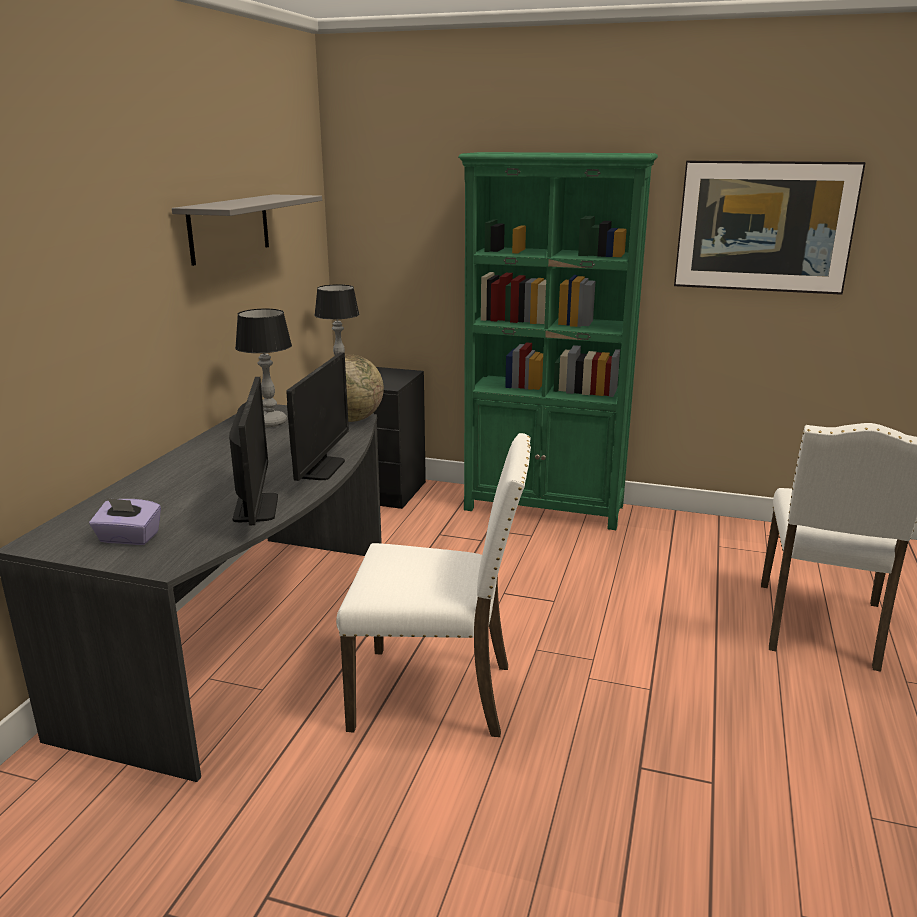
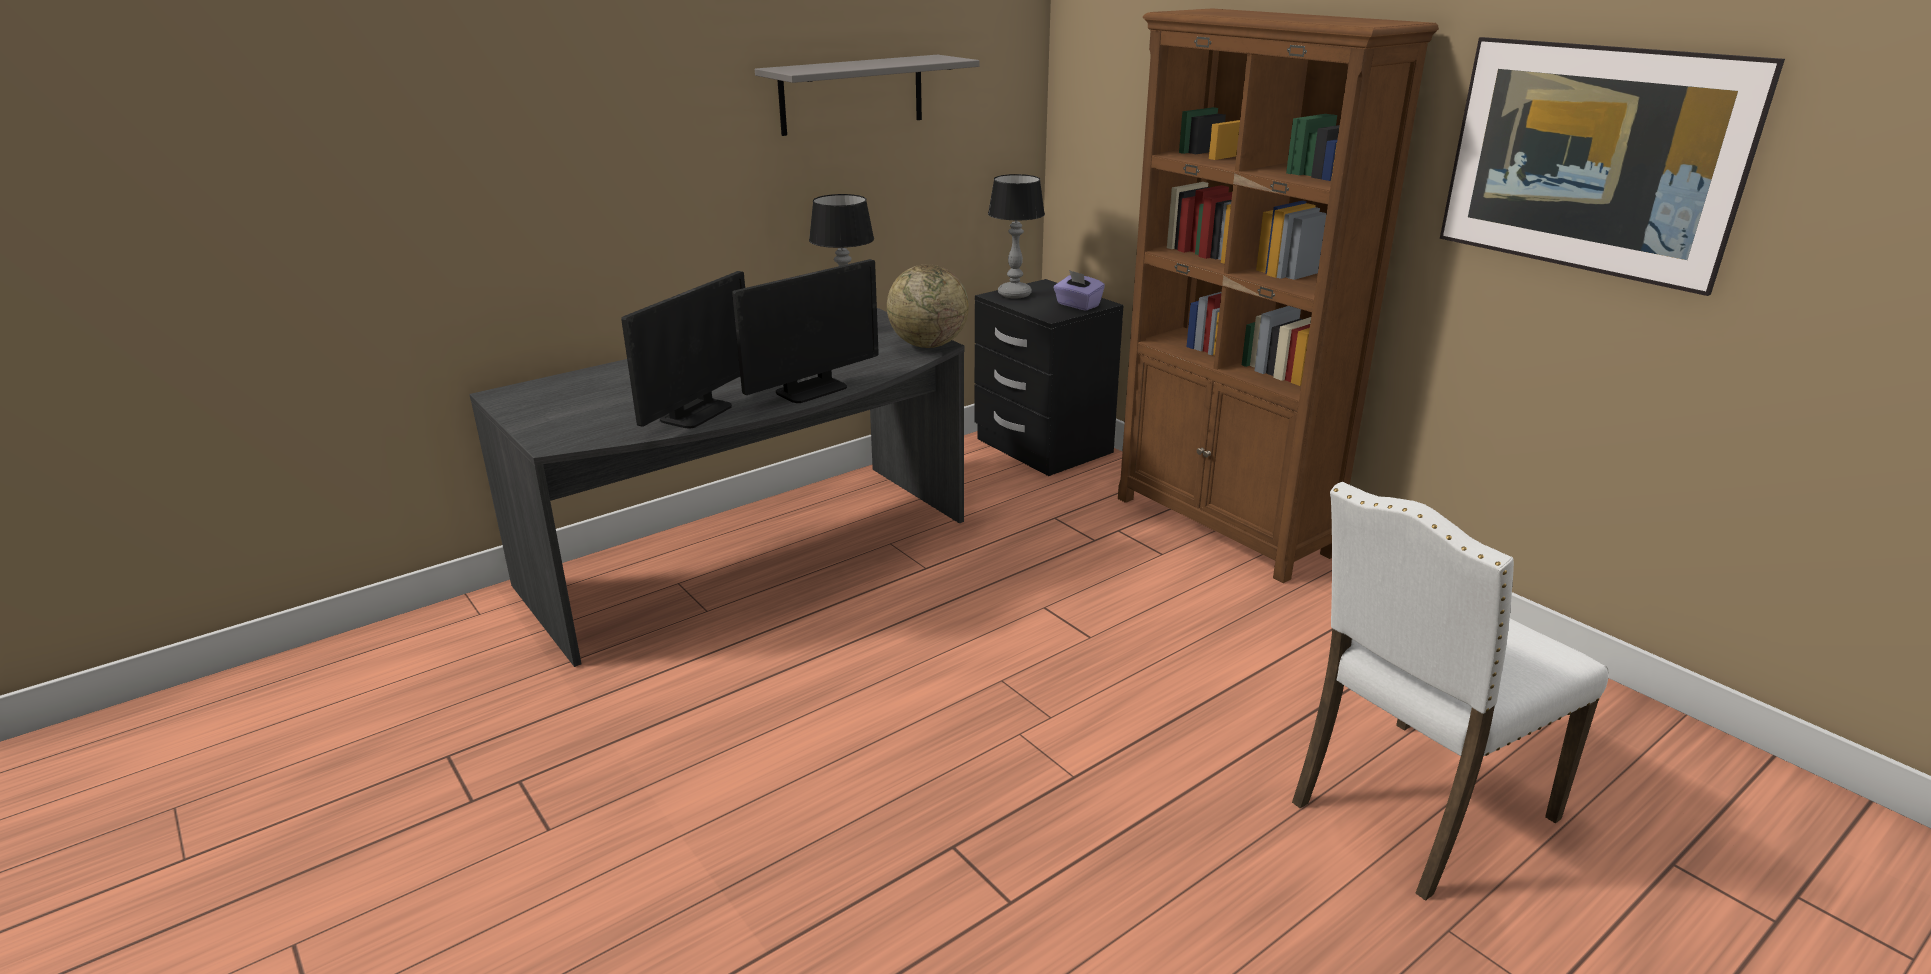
camera: 35 degrees right, 5 degrees up
(129, 538) = (565, 411): purple tissue box -> purple tissue box (1077, 305)
(437, 694) = (847, 681): white chair -> none
(545, 508) = (1223, 526): green bookcase -> brown bookcase

